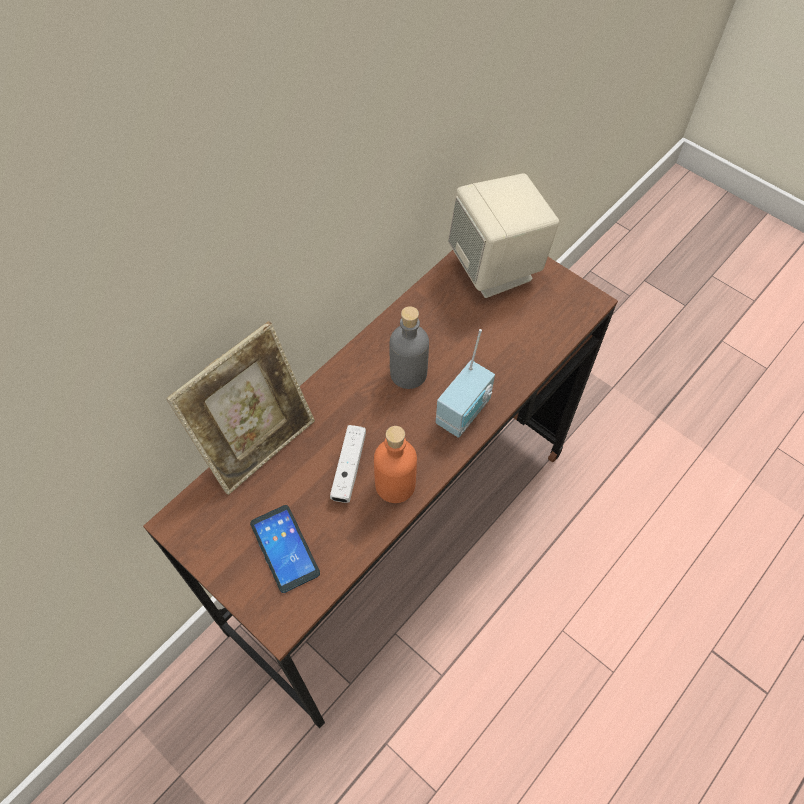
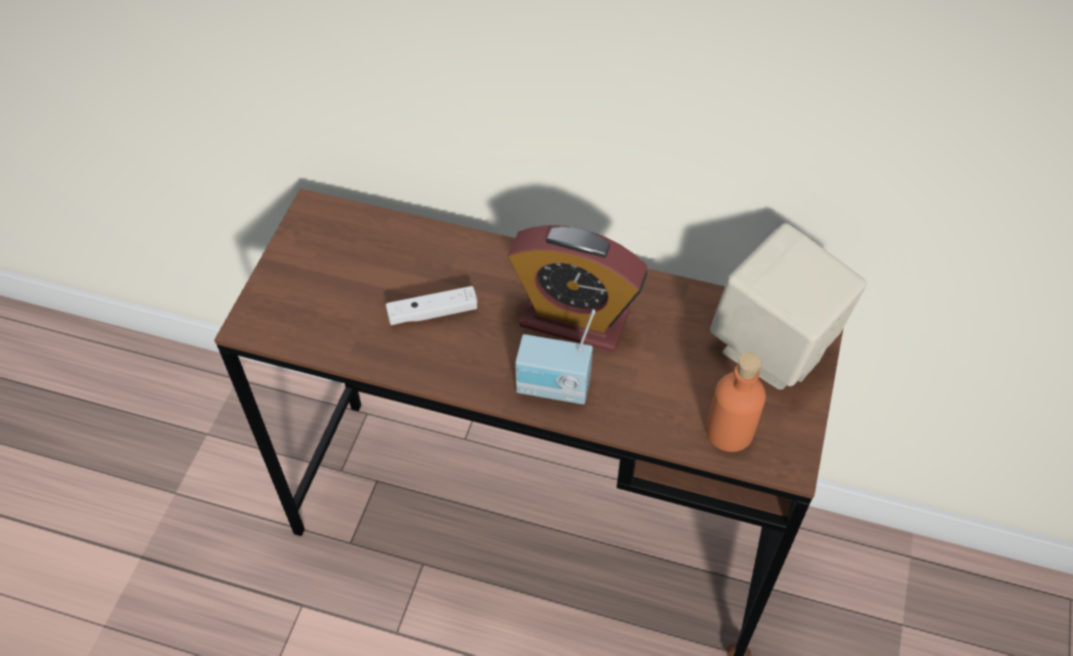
camera: 65 degrees right, 5 degrees down
(258, 443) = (423, 231): picture frame -> none
(284, 548) = (322, 298): phone -> none
(395, 485) = (433, 359): orange bottle -> orange bottle (729, 431)
(408, 373) = (574, 319): grey bottle -> alarm clock

